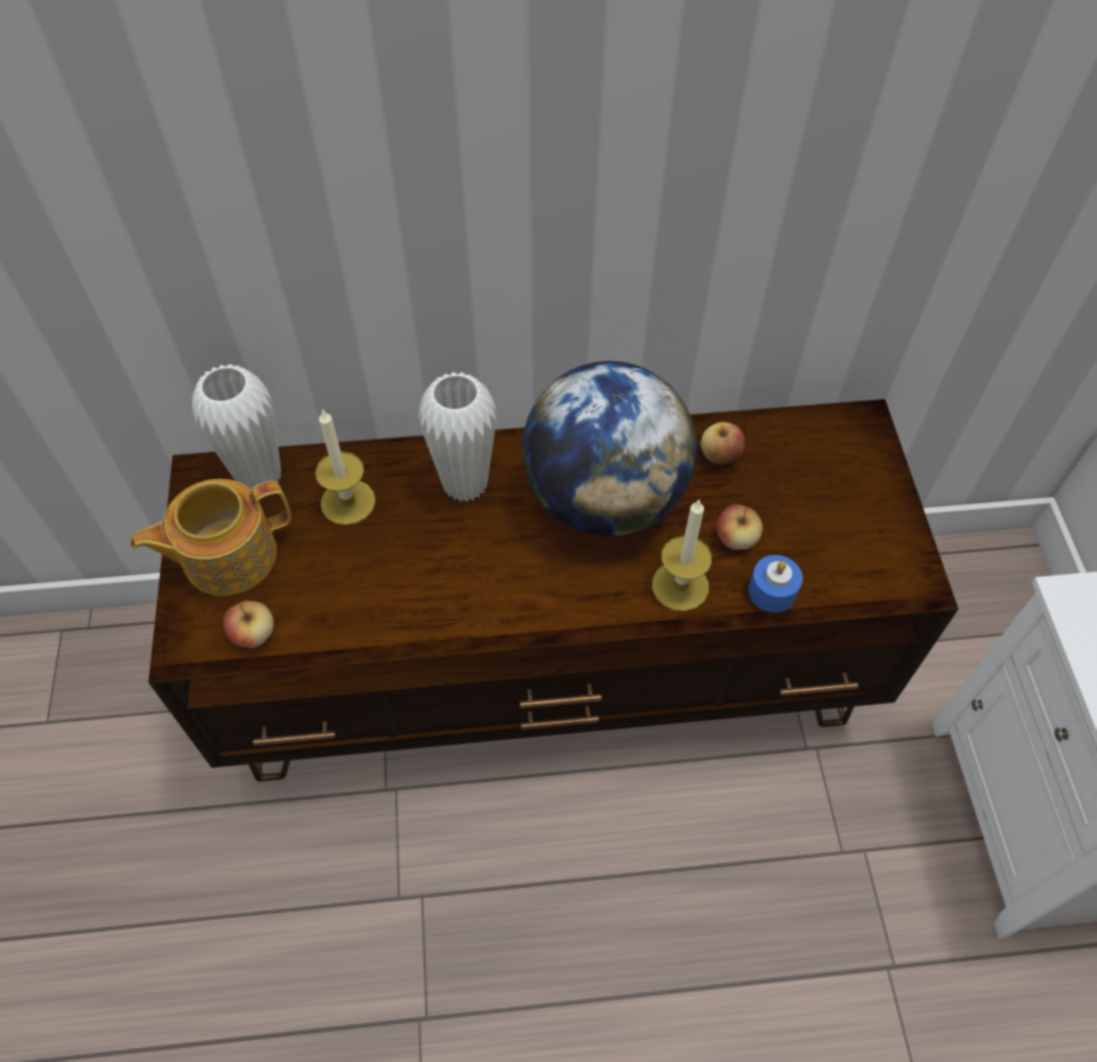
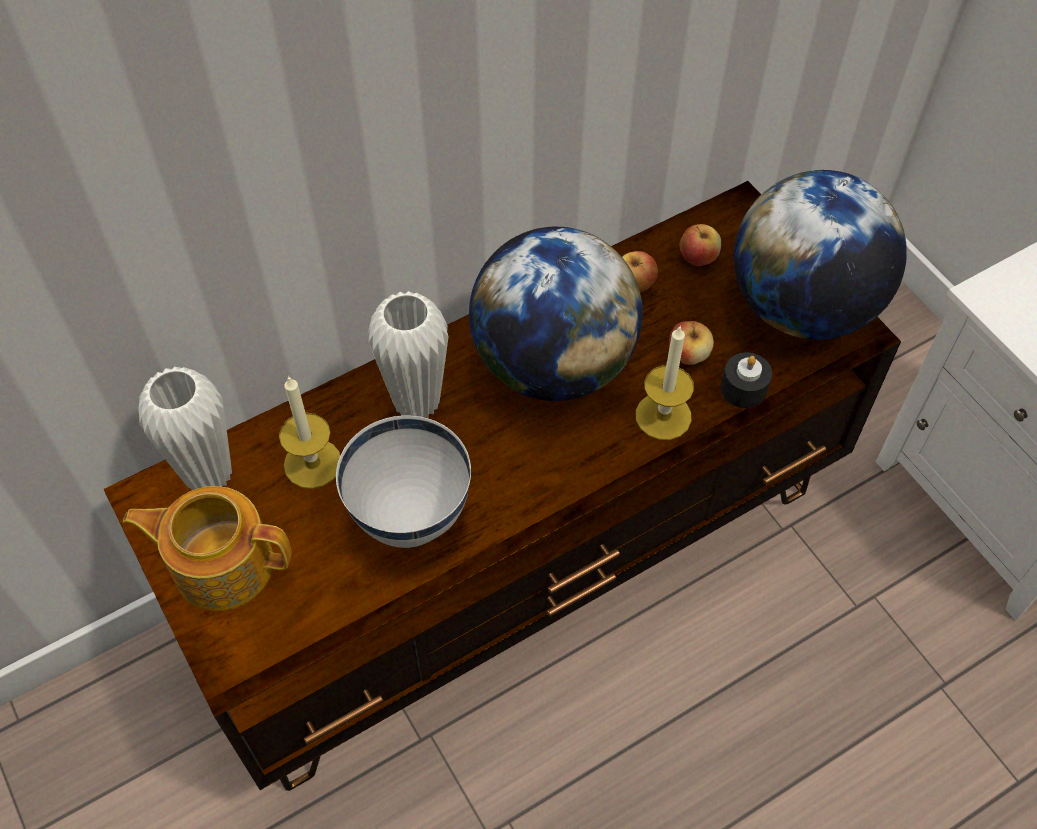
camera: 25 degrees left, 0 degrees up
(227, 555) = (221, 563): teapot -> teapot turned 60 degrees clockwise
(254, 634) = (293, 626): apple -> apple (697, 257)
(404, 582) = (411, 516): none -> white bowl
(772, 591) = (743, 388): blue candle -> black candle
(874, 537) = (802, 307): none -> globe

